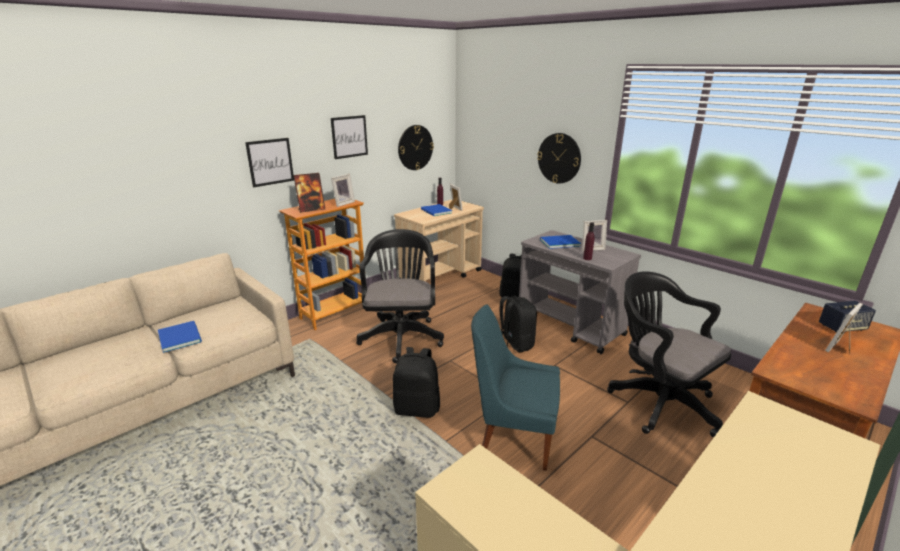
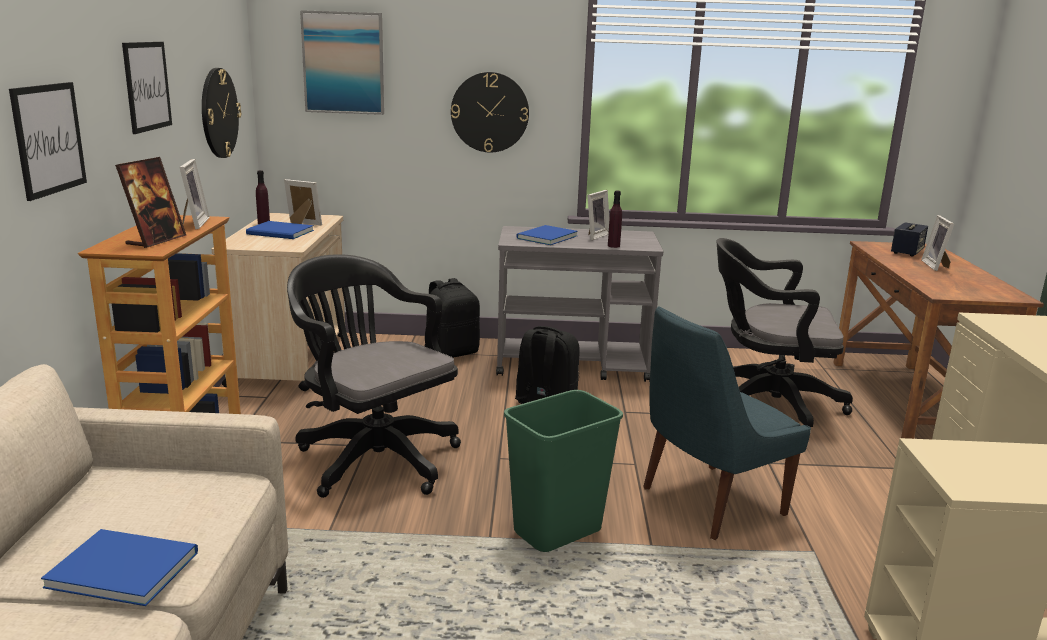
camera: 45 degrees left, 5 degrees down
(417, 408) = (557, 531): black backpack -> green trash can
(491, 122) = (343, 63): none -> picture

